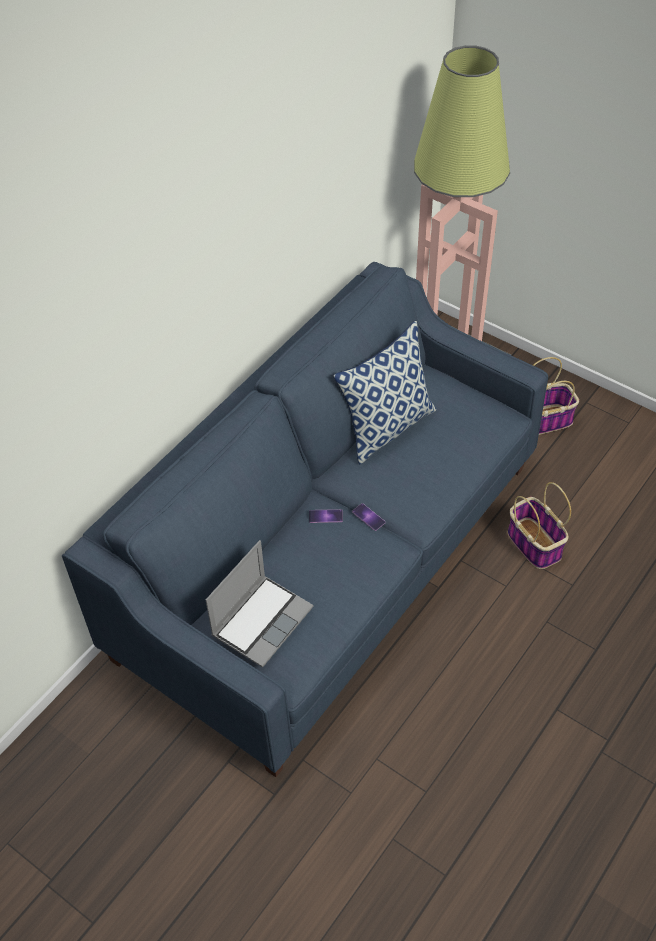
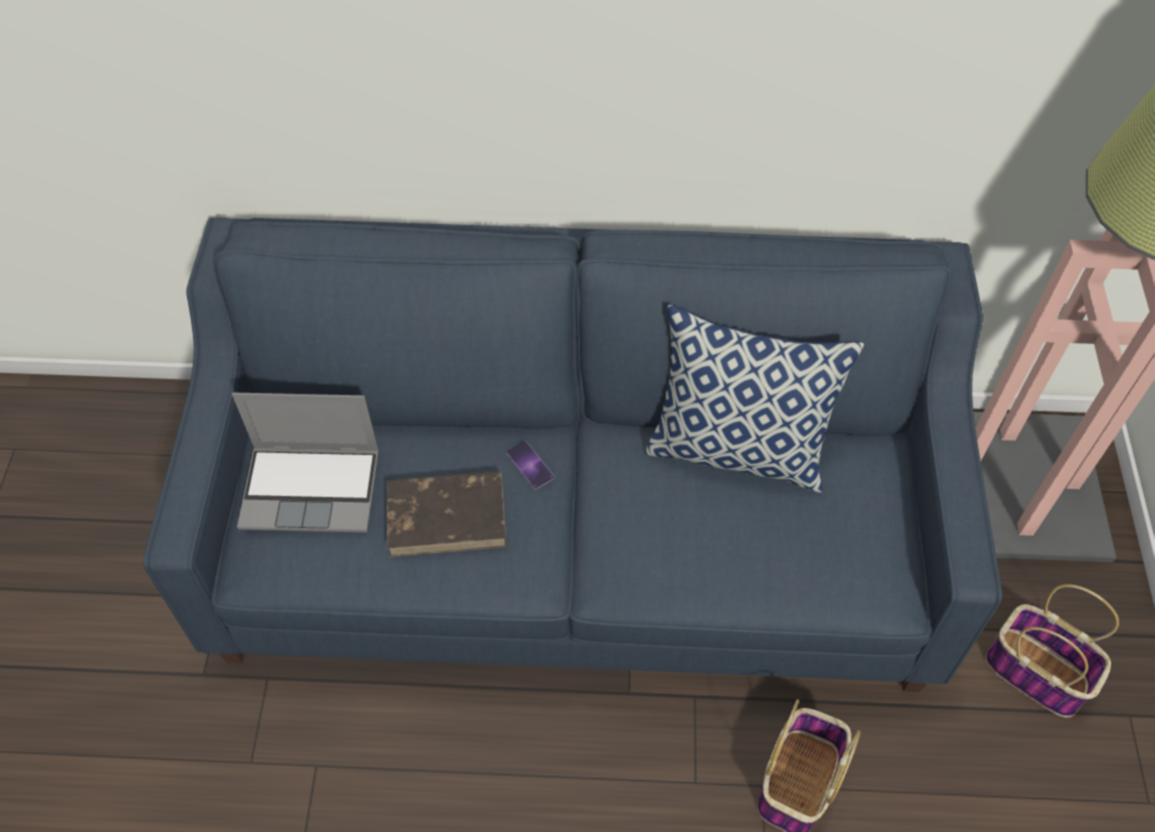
camera: 55 degrees right, 5 degrees up
(330, 566) = (448, 516): none -> brown book
(368, 517) = (567, 516): phone -> none

